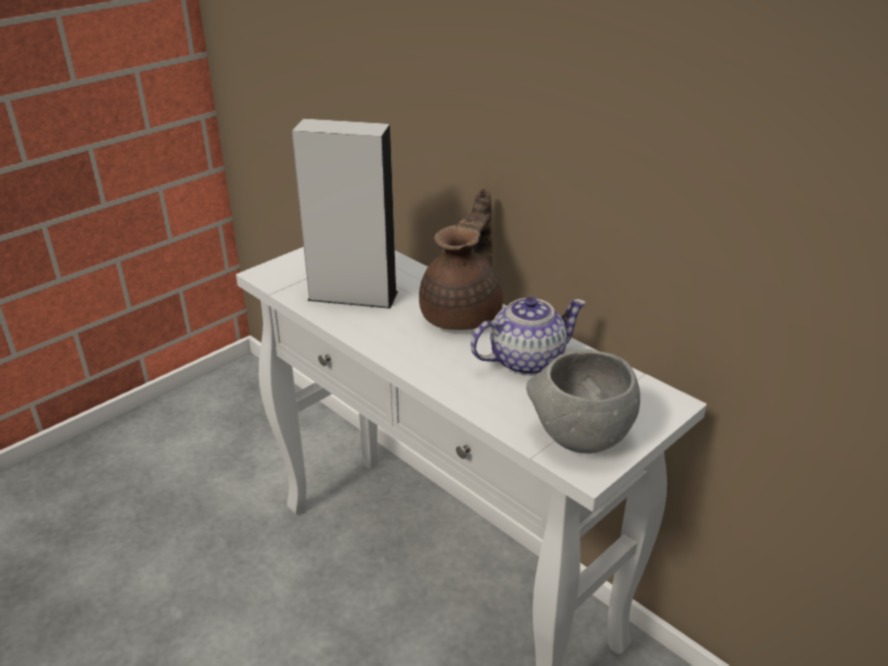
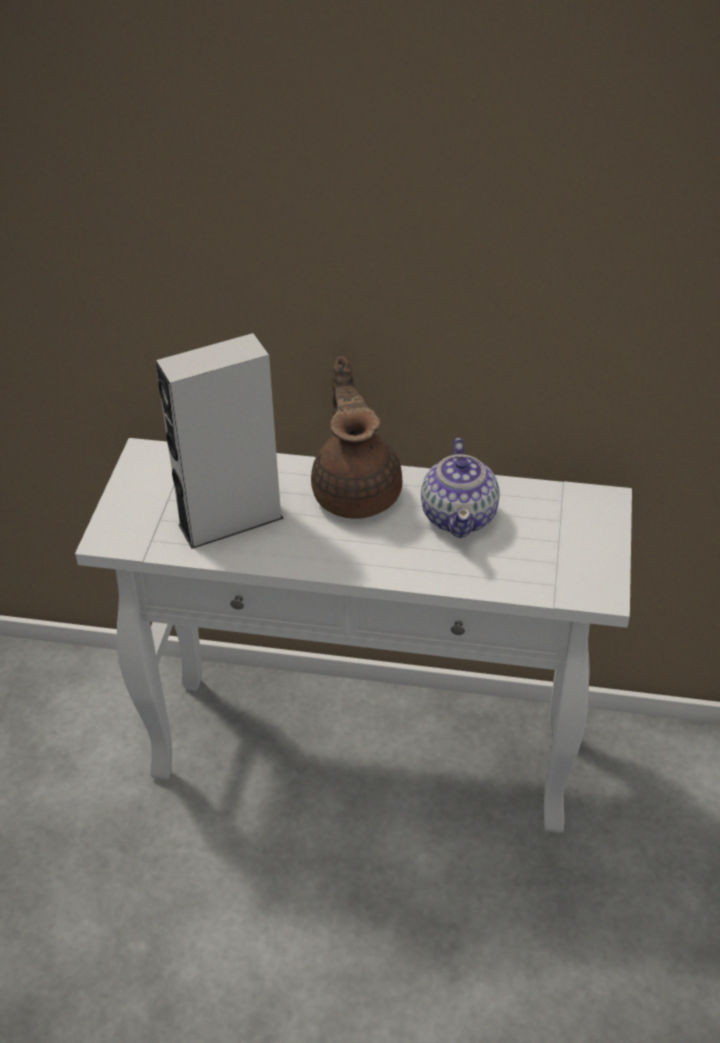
camera: 35 degrees left, 10 degrees up
(525, 360) = (459, 516): teapot -> teapot turned 150 degrees clockwise
(580, 439) = (573, 570): grey bowl -> none

